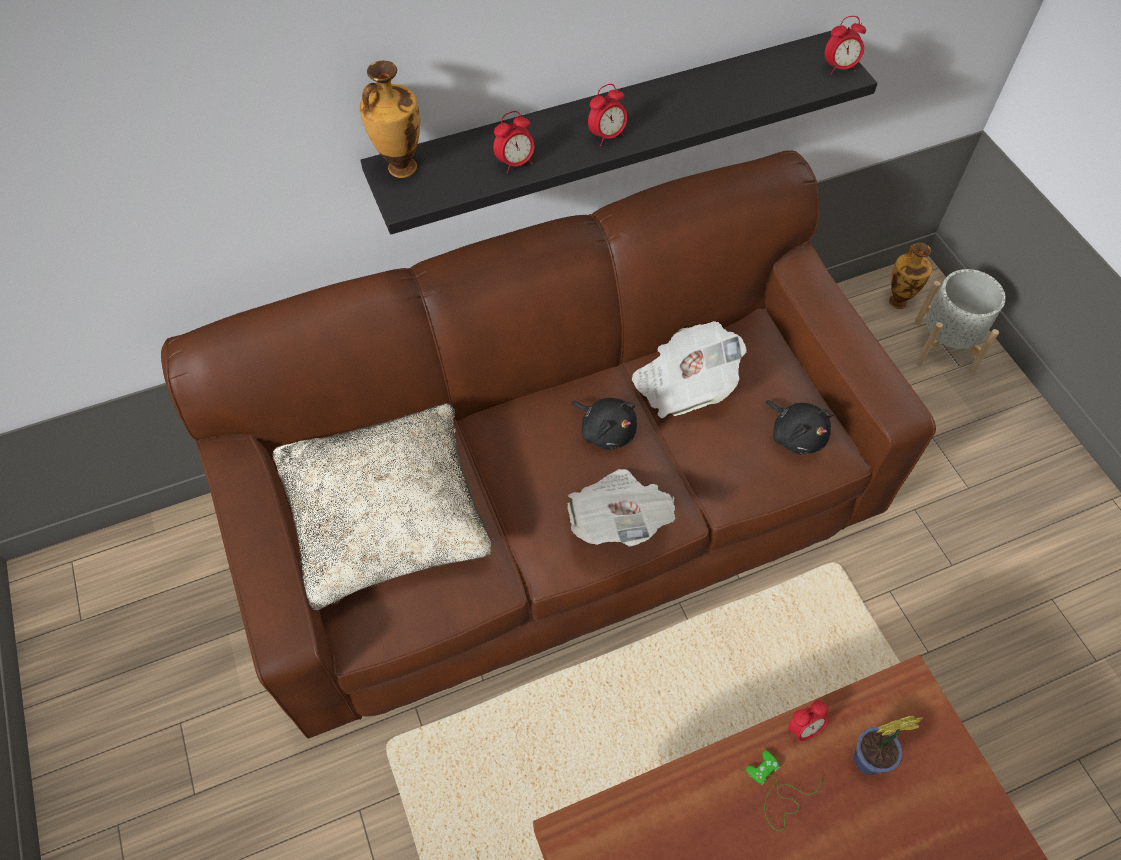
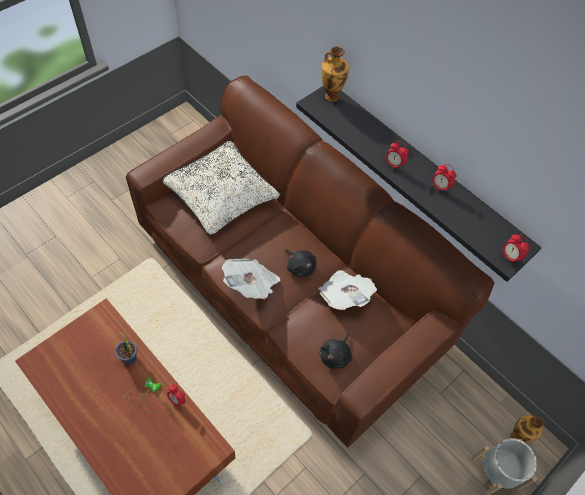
camera: 65 degrees right, 0 degrees up
(515, 163) = (356, 134): alarm clock -> alarm clock (439, 187)
(606, 430) = (300, 266): black plush toy -> black plush toy turned 60 degrees counterclockwise
(872, 759) = (170, 435): potted plant -> potted plant (130, 360)

